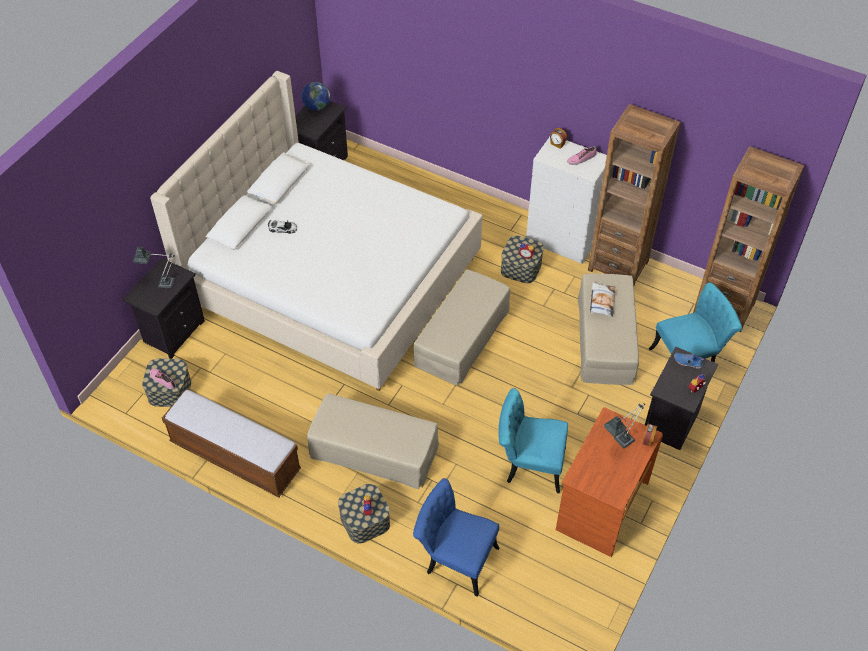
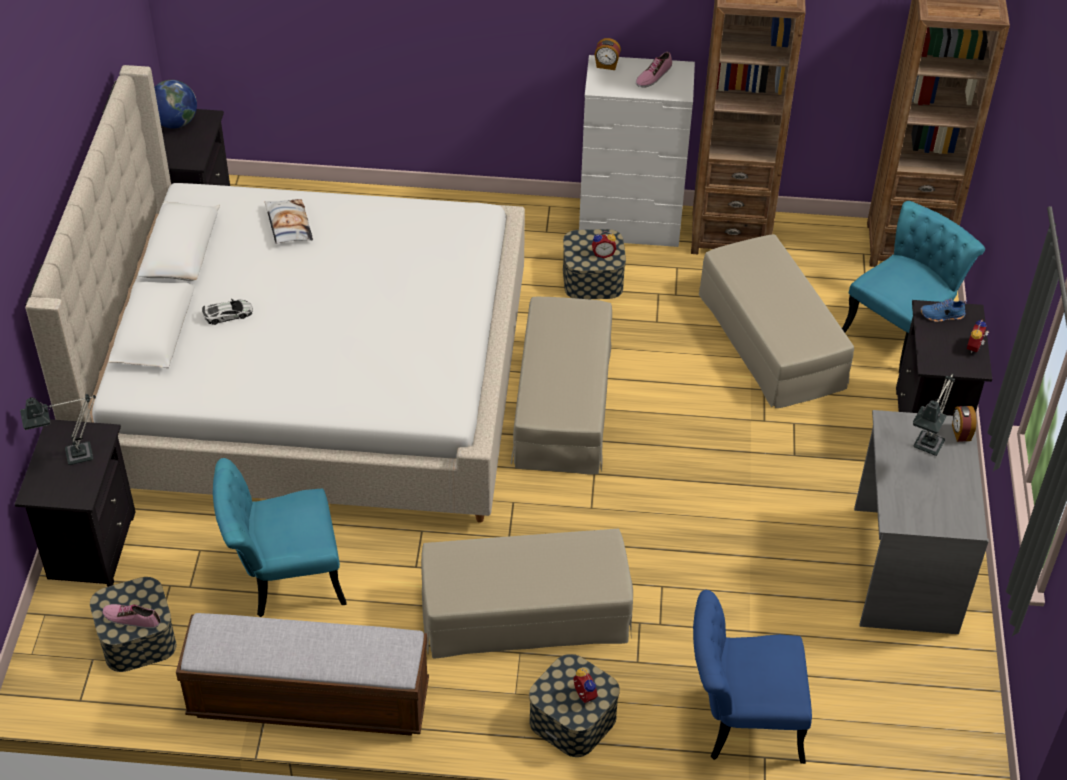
camera: 25 degrees left, 5 degrees down
(528, 464) = (767, 548): turquoise chair -> turquoise chair (283, 579)
(601, 301) = (754, 281): pillow -> pillow (288, 225)
(601, 505) = (902, 569): brown desk -> grey desk

